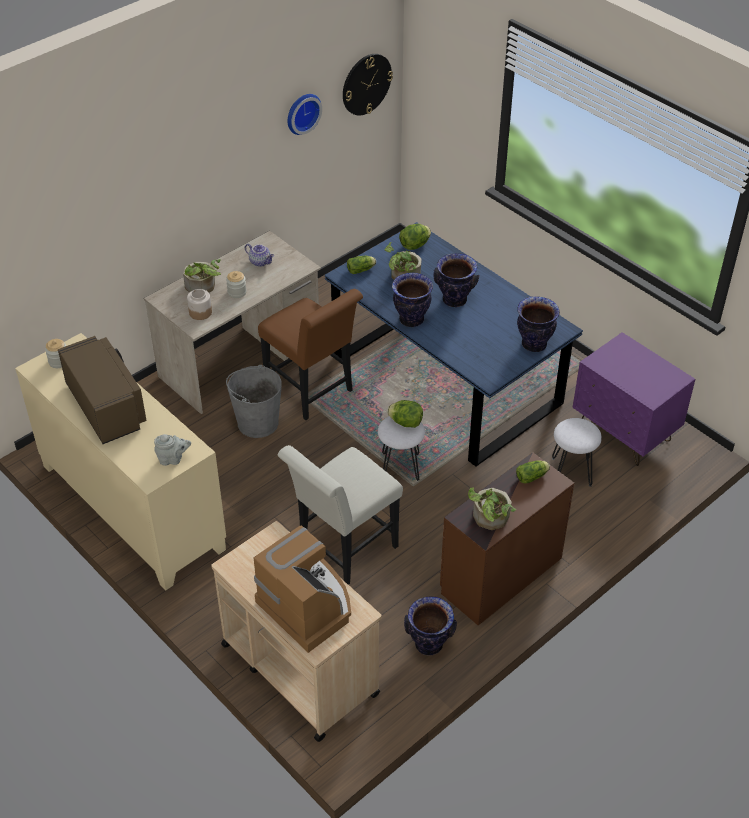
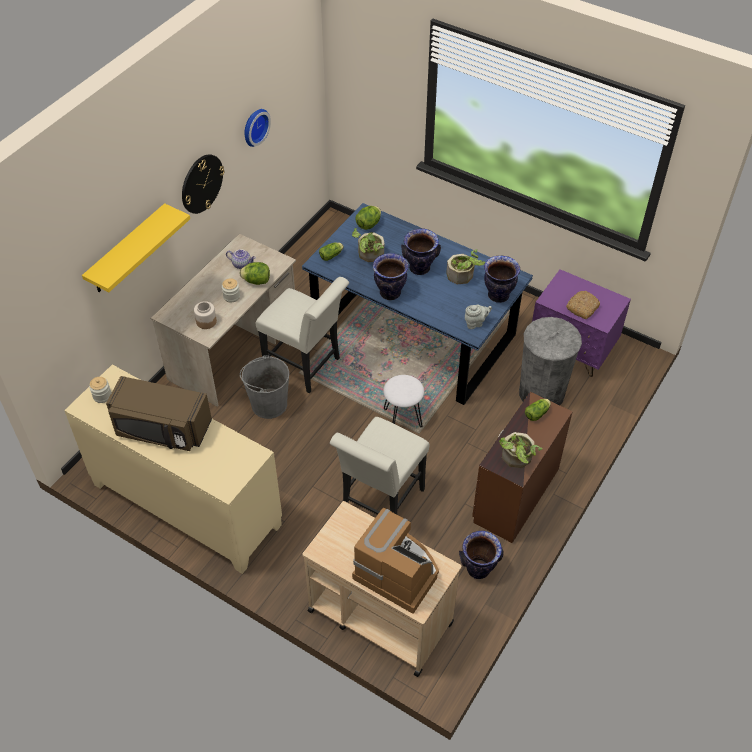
camera: 15 degrees left, 5 degrees up
(107, 406) = (162, 429): brown microwave -> brown microwave turned 150 degrees clockwise
(123, 214) = (127, 250): none -> yellow shelf
(173, 459) = (239, 466): grey teapot -> grey teapot (475, 323)
(203, 288) = (200, 298): potted plant -> potted plant (463, 276)
(313, 392) = (306, 367): brown chair -> white chair
(366, 84) = (299, 90): wall clock -> wall clock (201, 183)
(406, 422) = (406, 382): lettuce -> lettuce (256, 281)
(571, 472) = (541, 393): white stool -> grey trash can
(633, 377) = (582, 307): none -> bread

